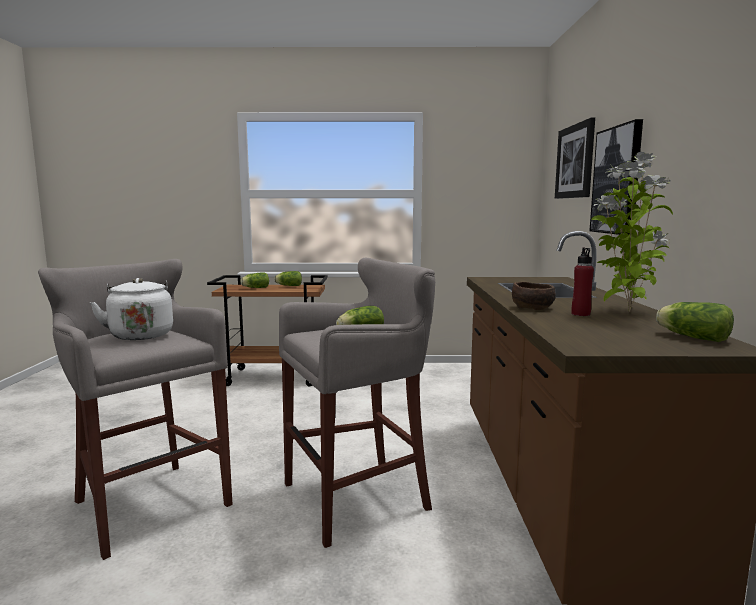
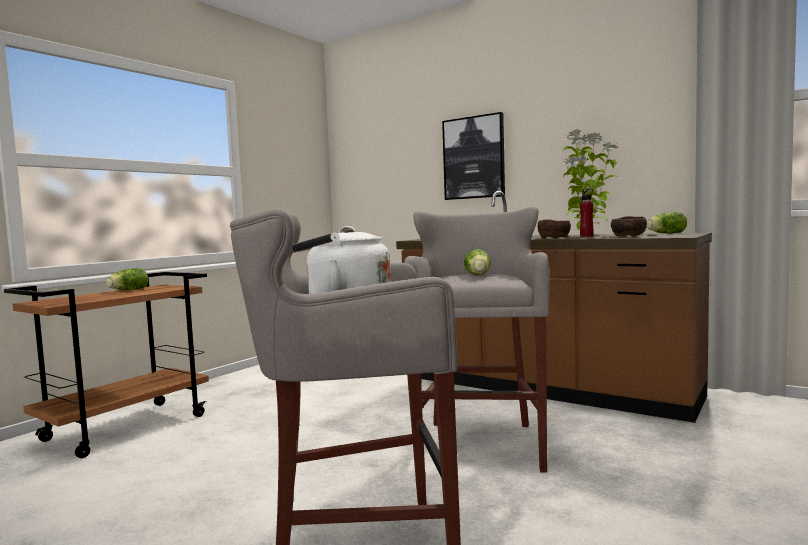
camera: 55 degrees left, 5 degrees down
(255, 288) = (93, 297): lettuce -> none
(575, 161) = (400, 145): picture -> none
(600, 327) = (629, 236): none -> brown bowl

